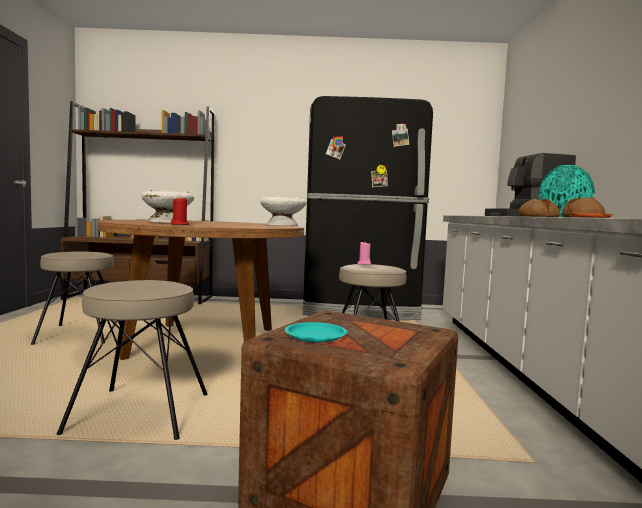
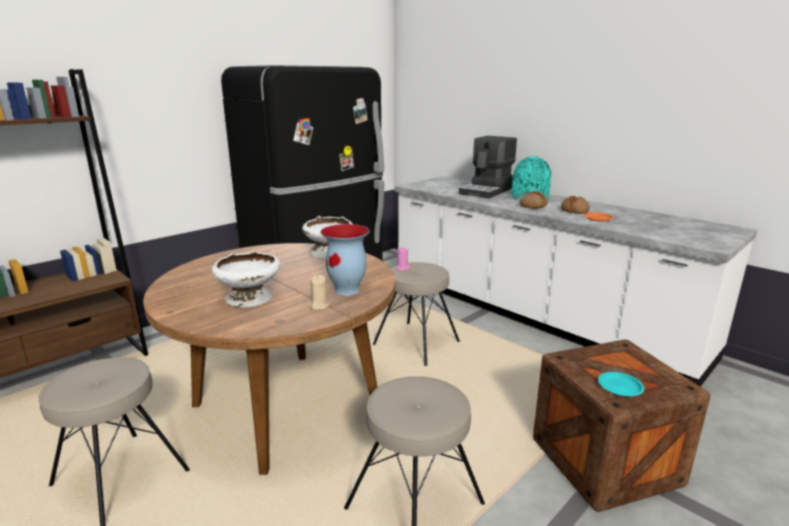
camera: 45 degrees left, 15 degrees up
(180, 224) = (319, 306): red candle -> beige candle
(220, 226) = (348, 290): none -> vase

